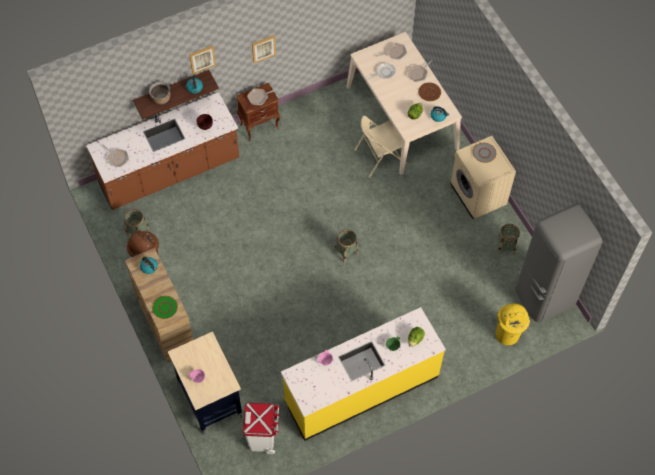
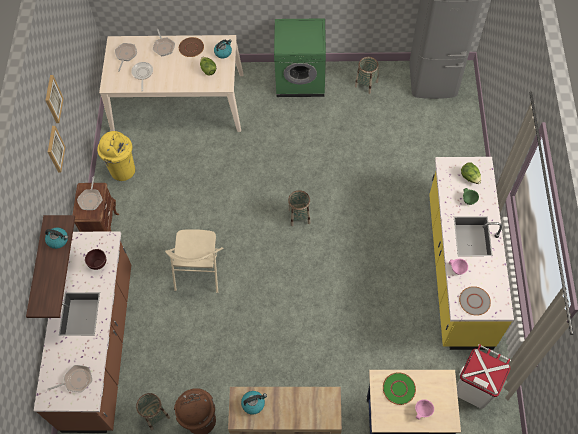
camera: 60 degrees left, 0 degrees up
(161, 99) = (48, 283): brown cooking pot -> none
(165, 307) = (317, 408): green plate -> green plate (399, 388)
(202, 59) = (34, 208): picture -> picture (53, 99)
(380, 156) = (210, 139): beige chair -> beige chair (198, 269)
(477, 195) = (300, 81): beige washing machine -> green washing machine
(484, 153) = (291, 33): grey plate -> grey plate (474, 301)
(507, 334) = (457, 124): yellow trash can -> yellow trash can (123, 170)

